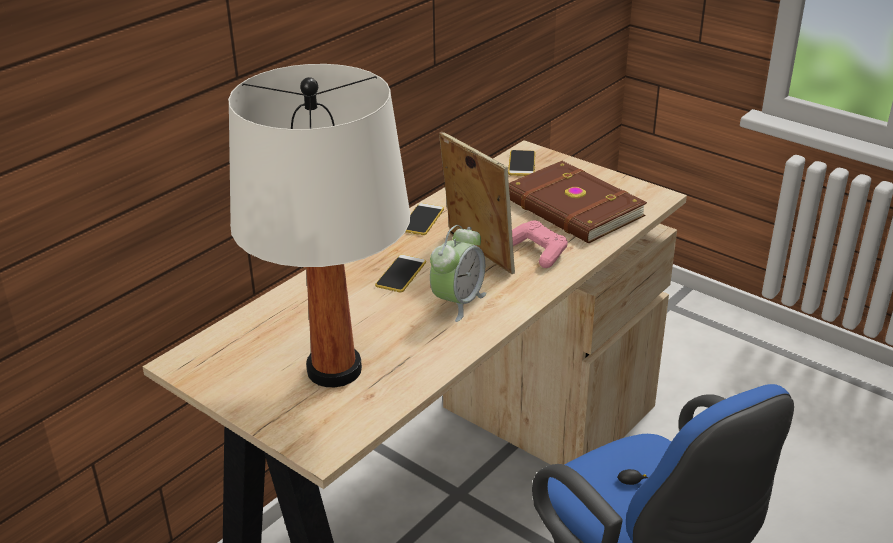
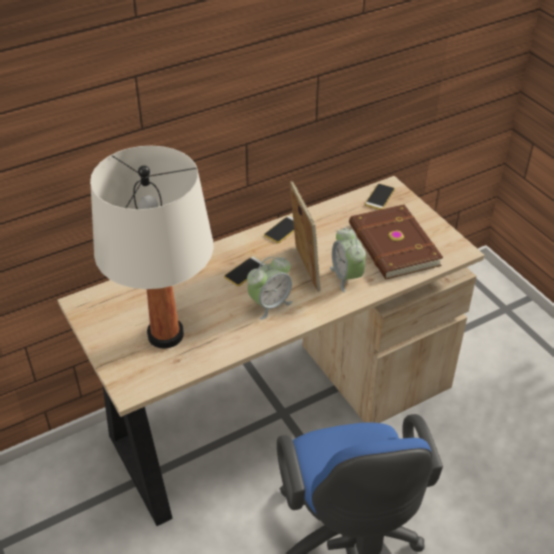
camera: 20 degrees right, 10 degrees up
(537, 251) = (346, 277): pink game controller -> alarm clock

